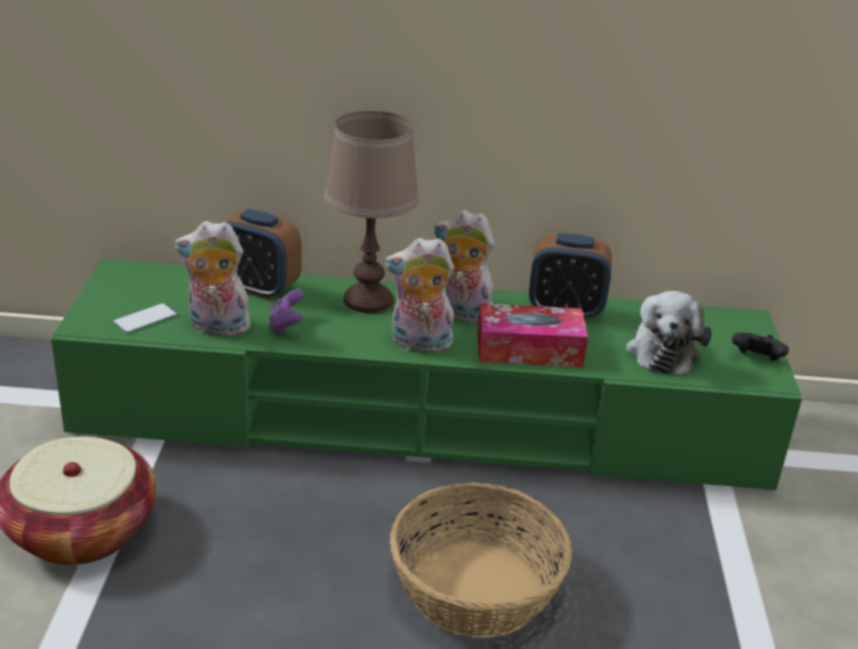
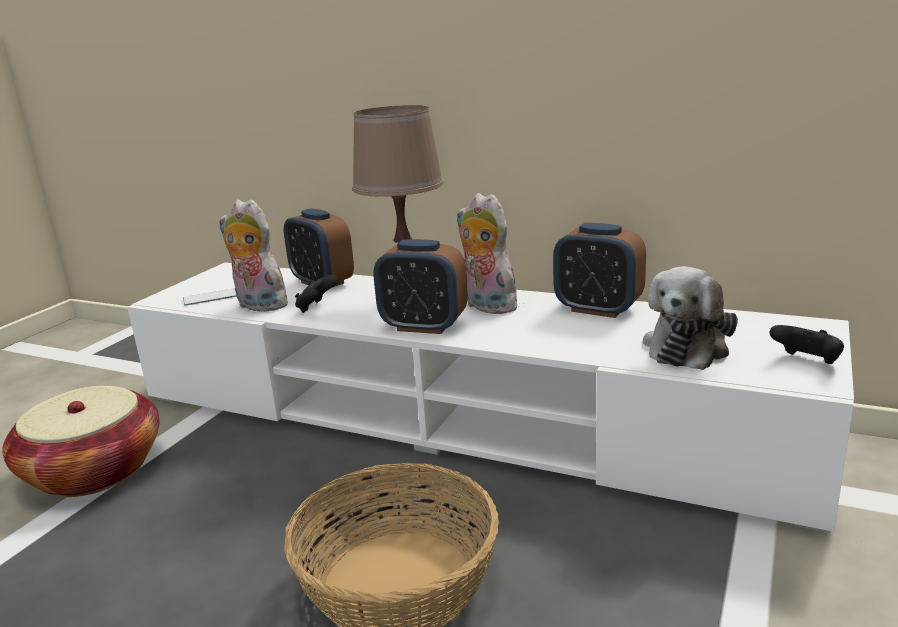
camera: 25 degrees right, 10 degrees down
(286, 326) = (316, 308): purple game controller -> black game controller
(419, 344) = (424, 326): plush toy -> alarm clock
(424, 419) = (457, 417): green tv stand -> white tv stand
(529, 349) = (533, 336): tissue box -> none

